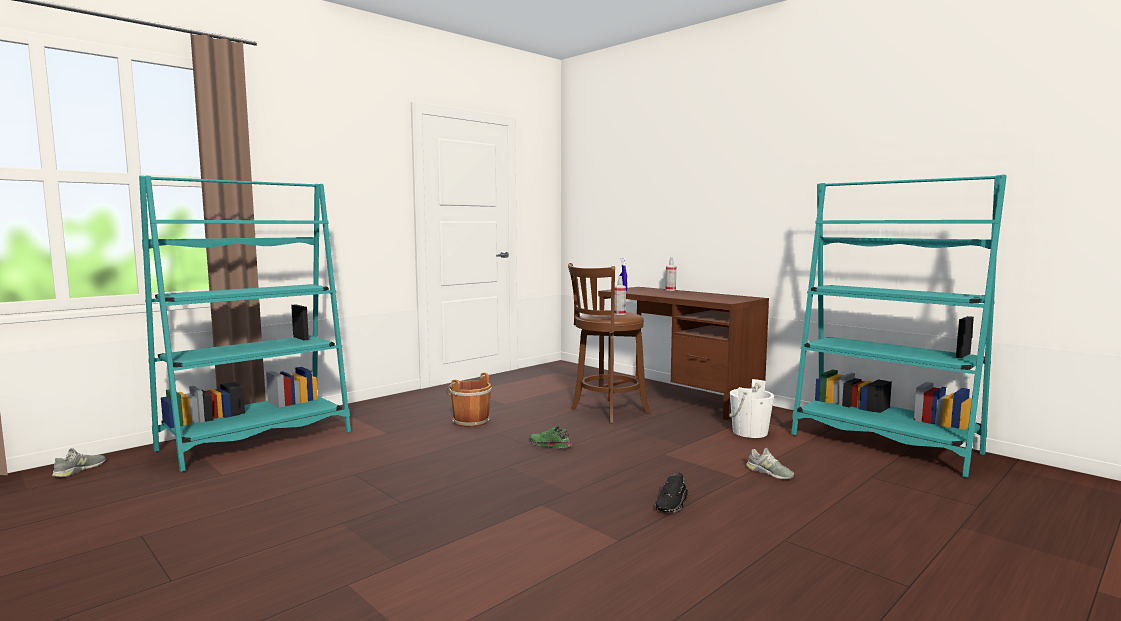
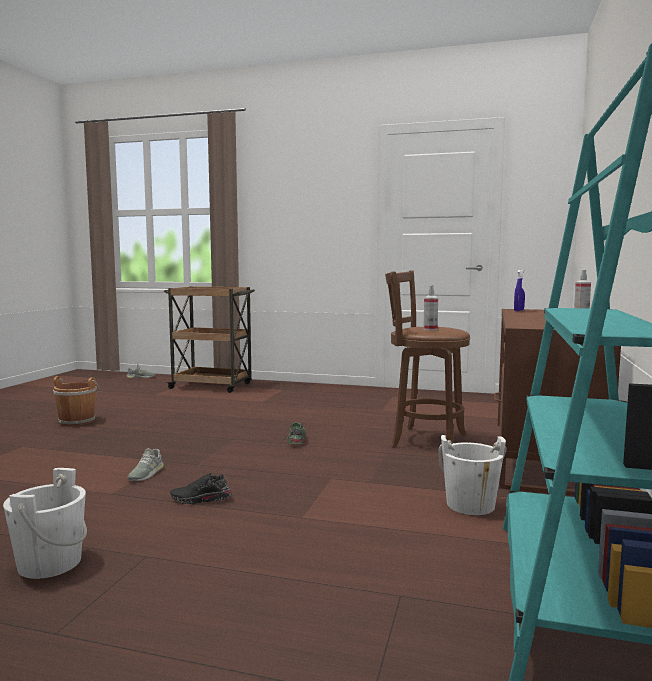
camera: 60 degrees right, 0 degrees up
(257, 441) = (212, 386): turquoise bookcase -> brown cart
(469, 422) = (318, 411): brown bucket -> brown bucket (77, 421)
(769, 473) = (335, 530): grey shoe -> grey shoe (146, 474)
(781, 582) = (49, 563): none -> white bucket

